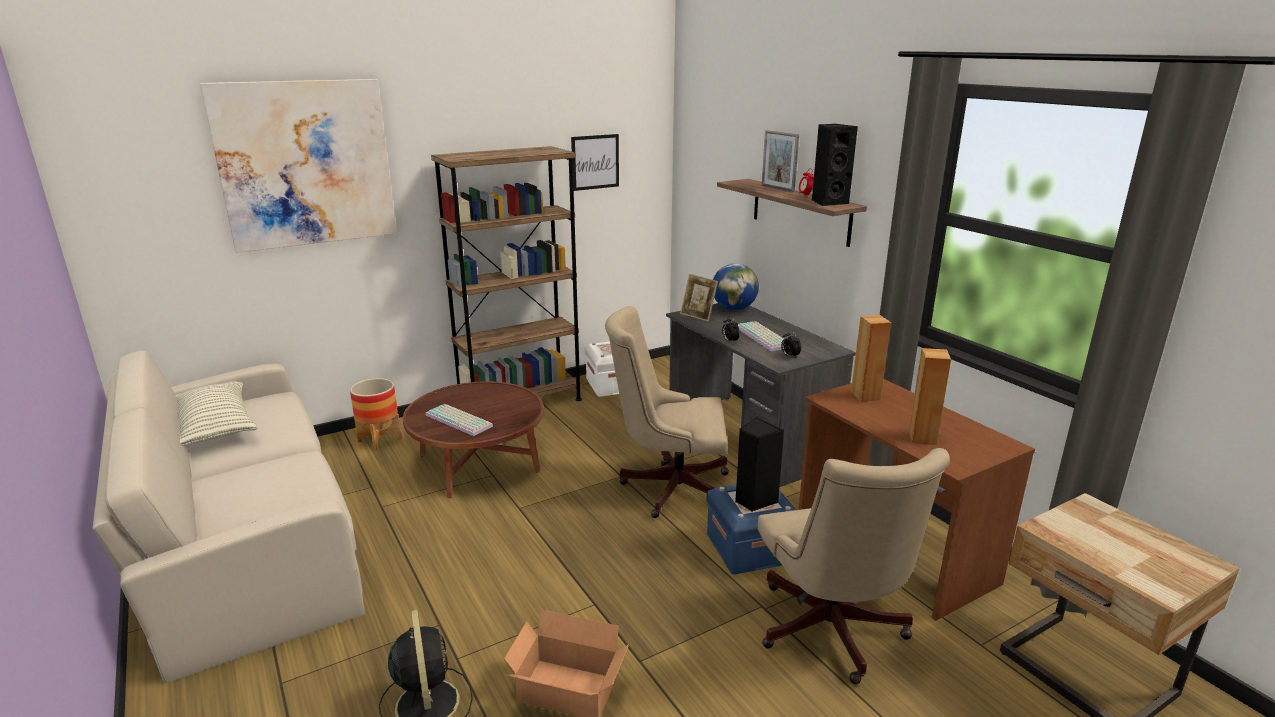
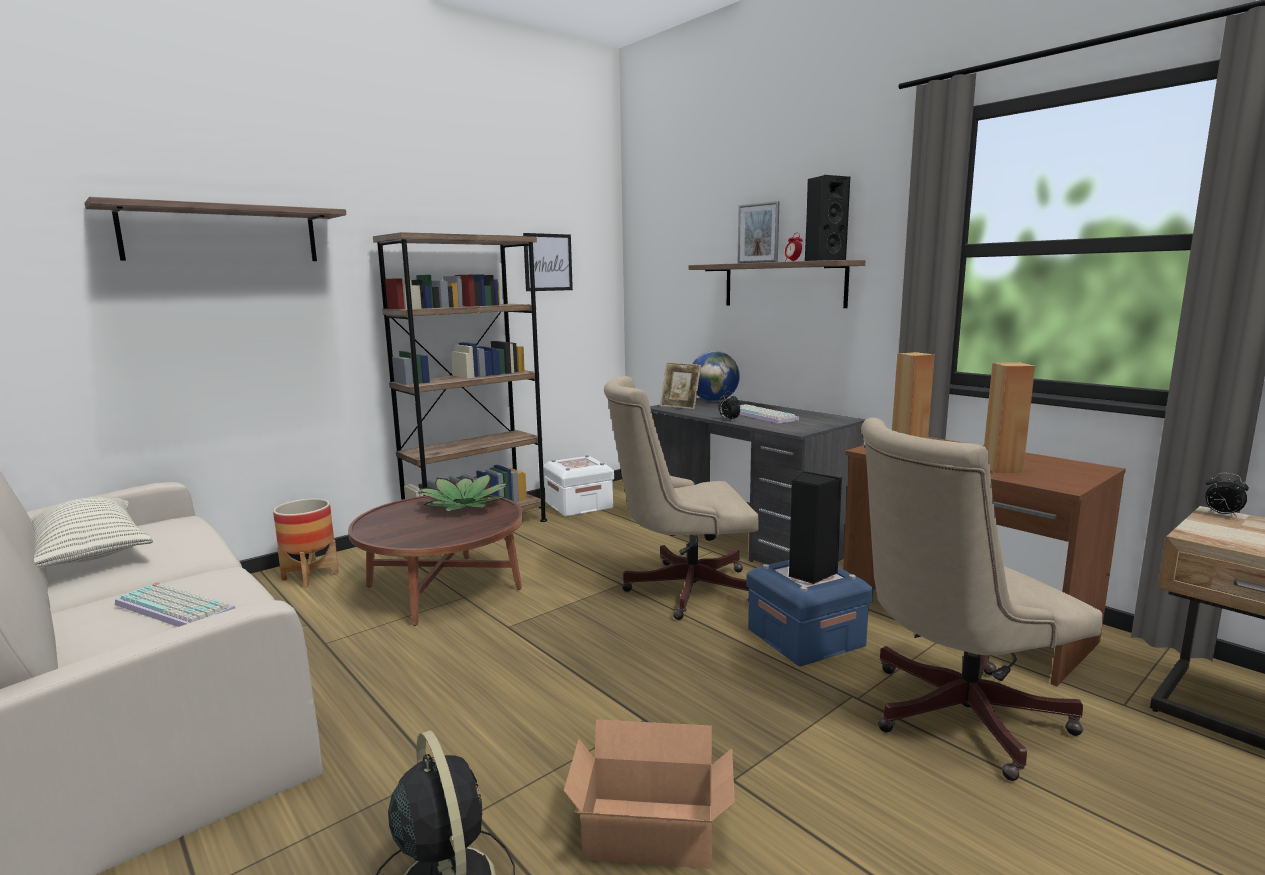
camera: 10 degrees left, 10 degrees down
(306, 164) = (222, 234): picture -> shelf
(460, 420) = (423, 528): keyboard -> keyboard (178, 607)
(499, 396) = (464, 504): none -> potted plant
(789, 356) = (801, 425): alarm clock -> alarm clock (1221, 515)
(831, 634) = (952, 716): beige office chair -> beige office chair turned 90 degrees clockwise

